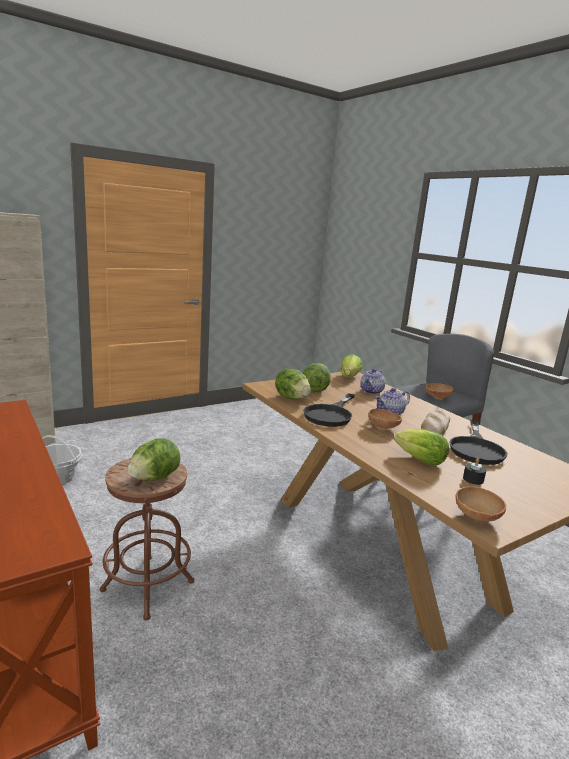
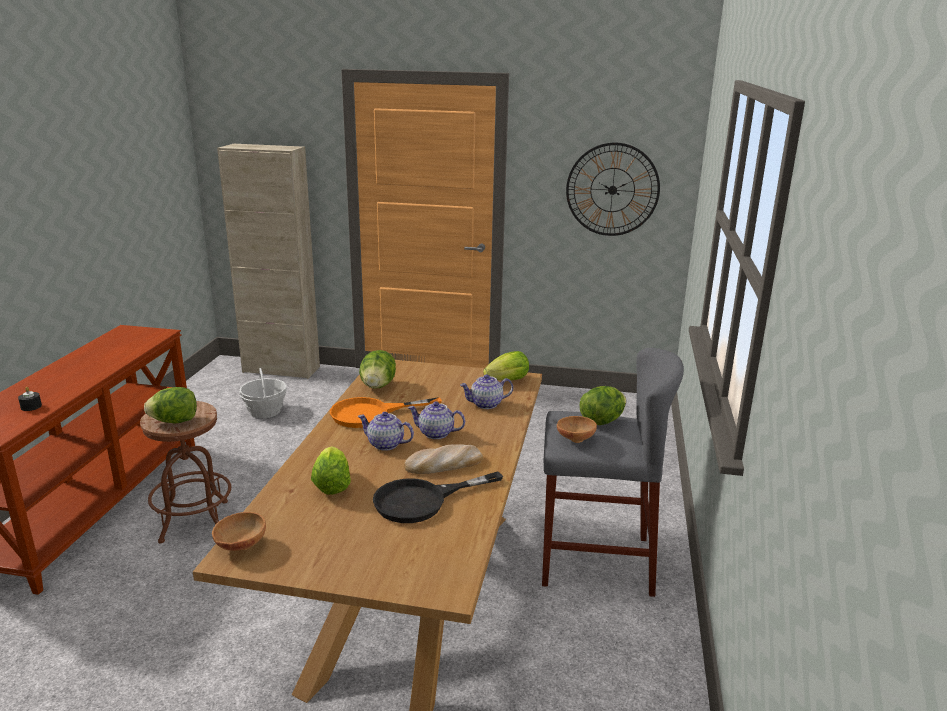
camera: 45 degrees right, 5 degrees up
(280, 253) = (612, 190): none -> wall clock
(315, 390) = (425, 384): lettuce -> lettuce (602, 421)
(331, 414) = (371, 414): black frying pan -> orange frying pan
(383, 428) = (385, 444): brown bowl -> teapot
(473, 479) = (329, 521): black candle -> black candle (31, 406)

